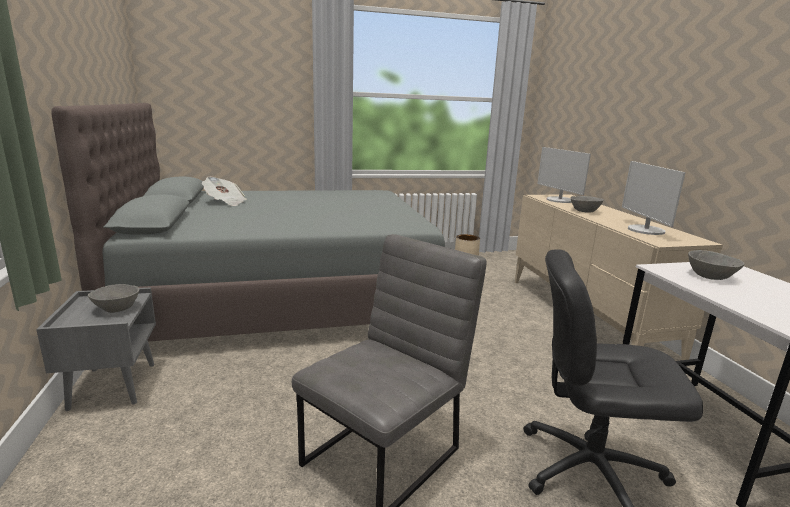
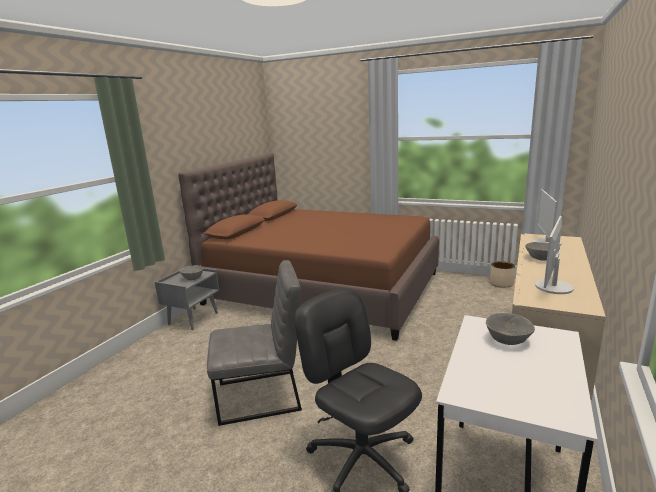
camera: 40 degrees right, 0 degrees up
(225, 202) = (294, 220): newspaper -> none
(286, 295) = (323, 288): grey bed -> brown bed

